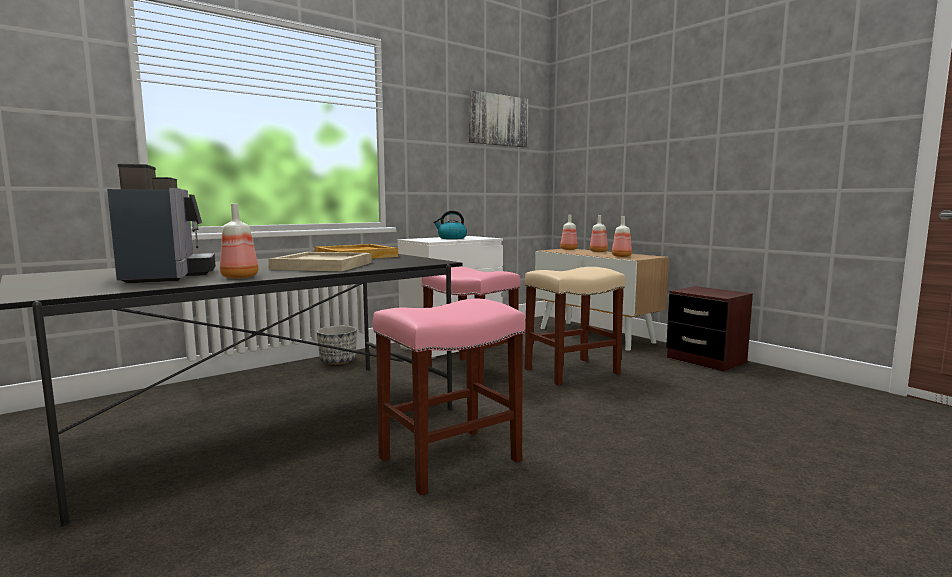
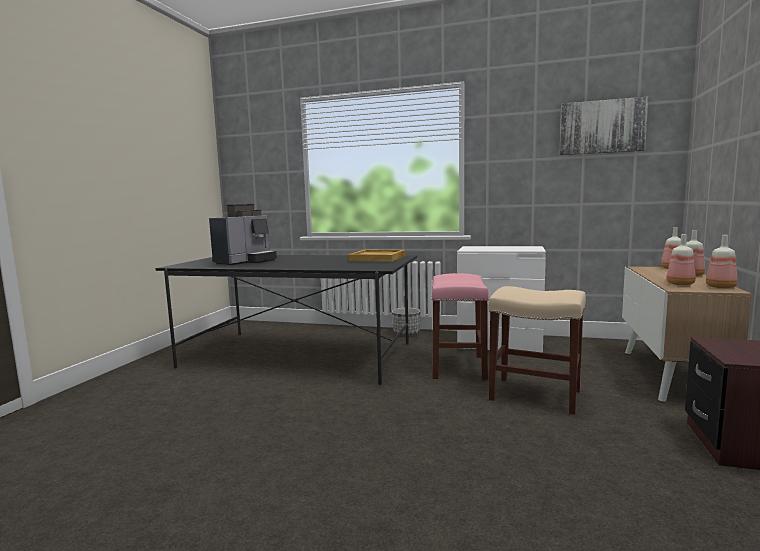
camera: 55 degrees right, 0 degrees up
(241, 277) = (256, 266): bottle -> bottle (721, 287)
(323, 265) = (320, 263): beige tray -> none
(448, 460) = (304, 409): pink stool -> none
(451, 238) = (502, 248): kettle -> none

